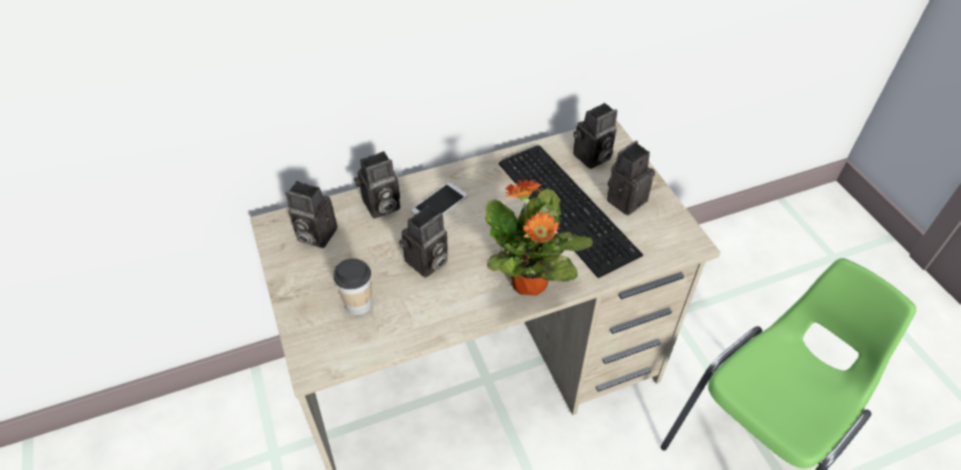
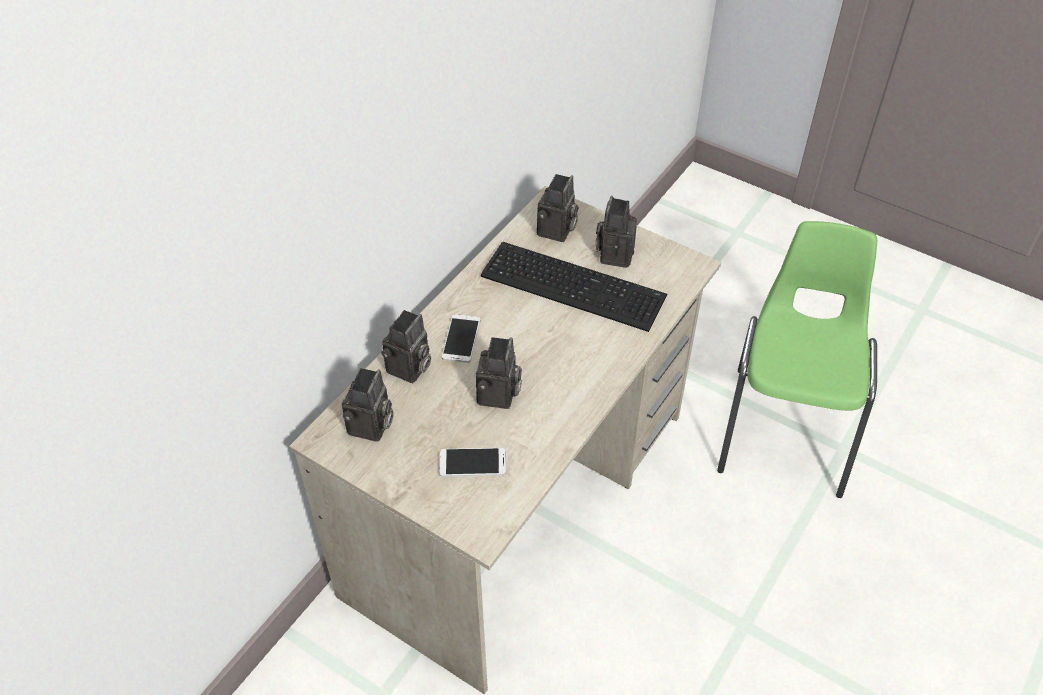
camera: 35 degrees left, 0 degrees up
(314, 235) = (371, 427): camera -> camera turned 60 degrees counterclockwise
(358, 304) = (472, 462): cup -> phone
(529, 283) = (599, 366): potted plant -> none

